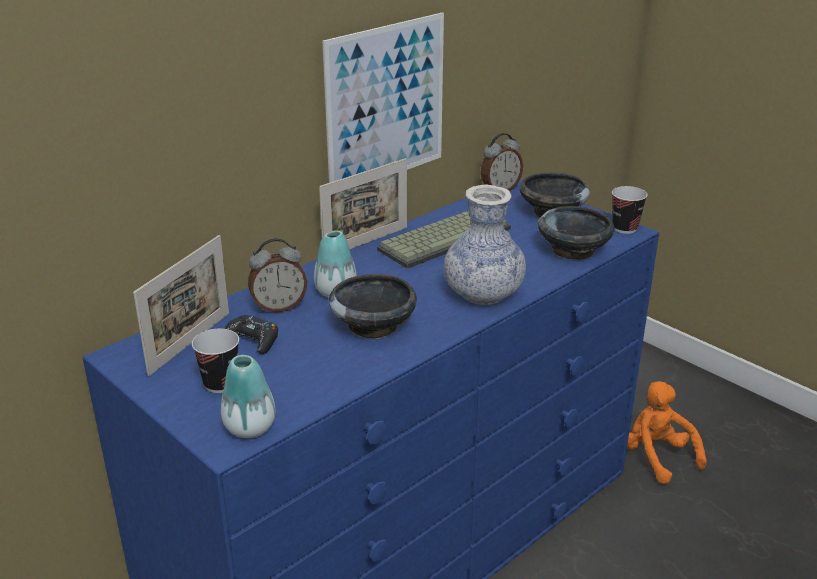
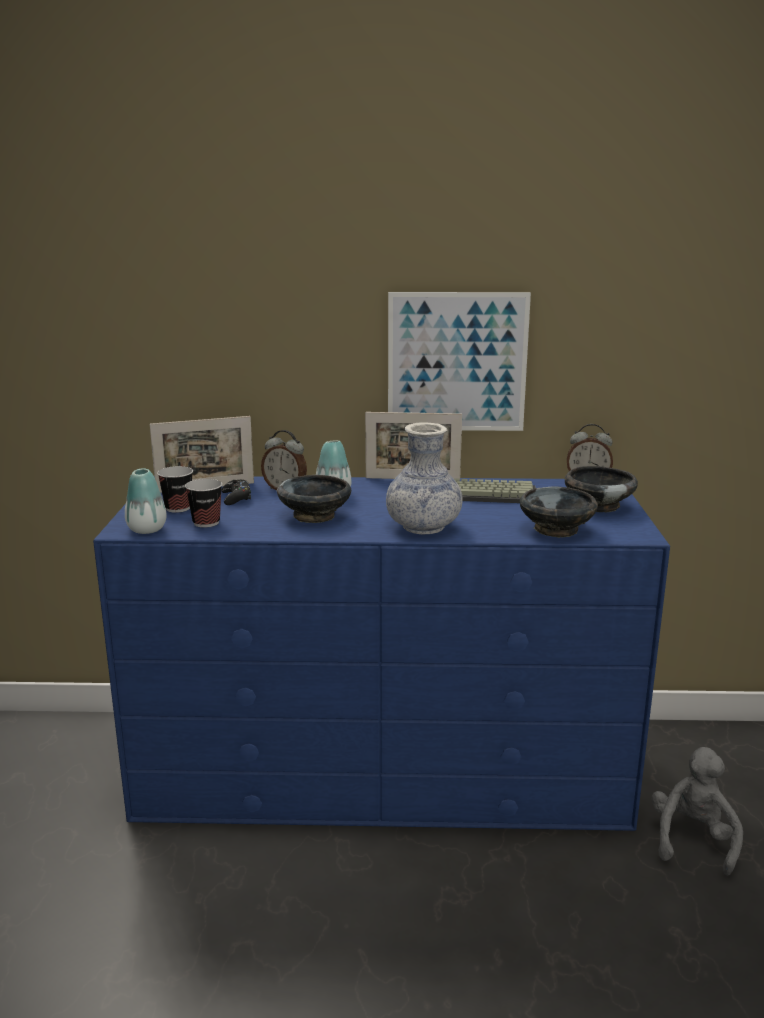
camera: 45 degrees right, 10 degrees down
(625, 228) = (640, 533): cup -> cup (206, 523)
(657, 456) = (692, 839): orange plush toy -> grey plush toy

